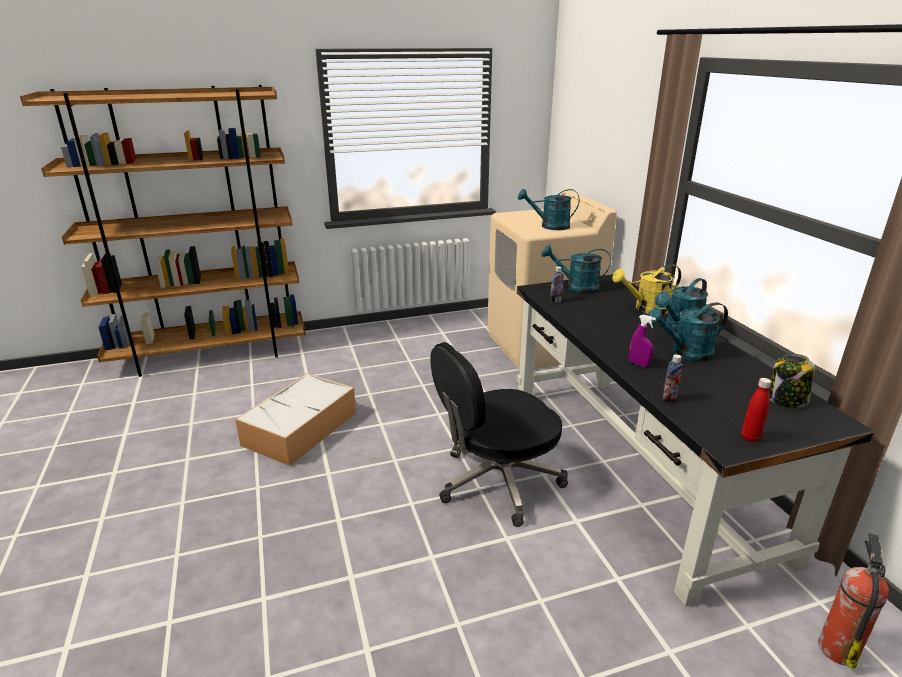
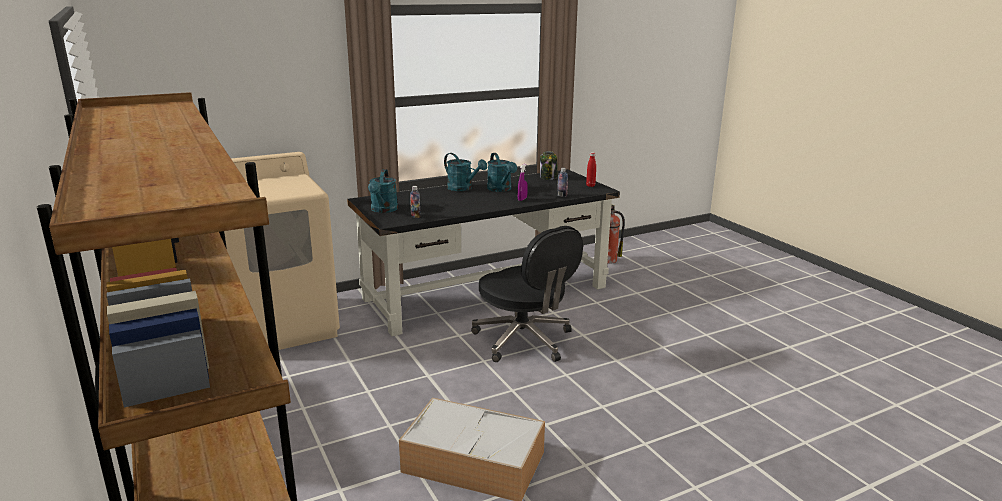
camera: 100 degrees left, 5 degrees down
(549, 226) = (291, 186): turquoise watering can -> none
(646, 309) = (429, 194): yellow watering can -> none

